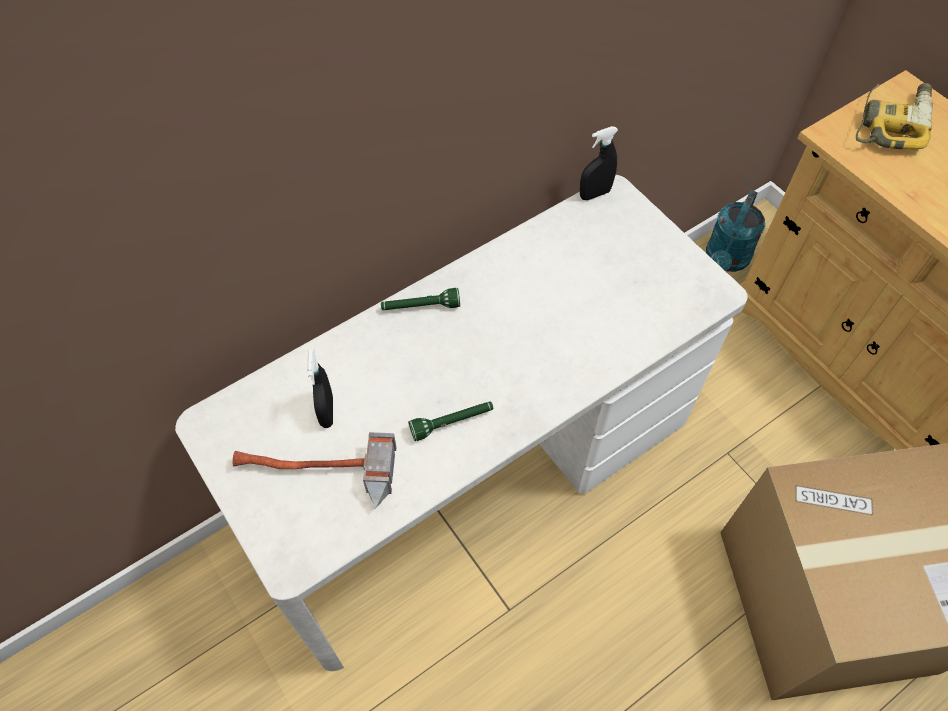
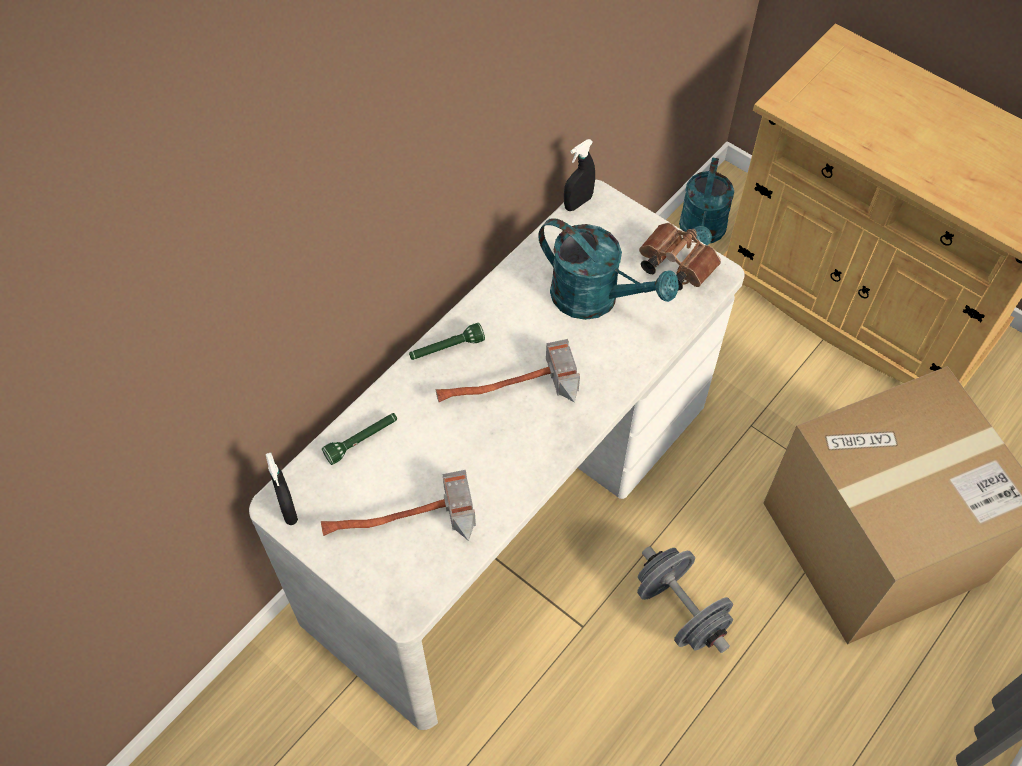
camera: 15 degrees left, 0 degrees up
(327, 412) = (391, 467): black spray bottle -> black spray bottle (288, 509)
(452, 423) = (511, 449): green flashlight -> green flashlight (362, 441)
(466, 367) = (507, 395): none -> hammer
(585, 291) = (596, 299): none -> turquoise watering can
(609, 619) = (680, 610): none -> grey dumbbell
(675, 274) = (673, 265): none -> brown binoculars
(890, 122) = (832, 79): power drill -> none

